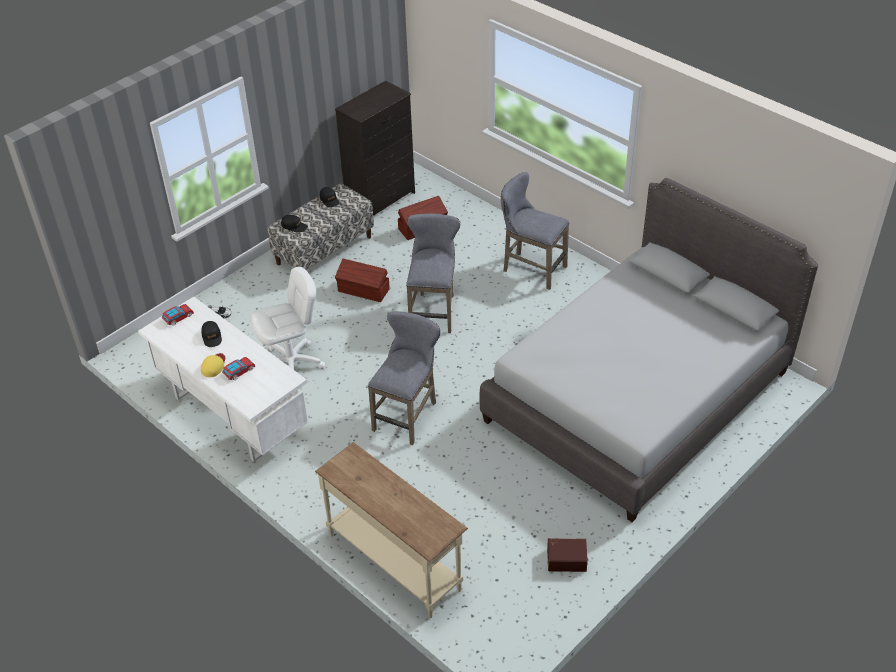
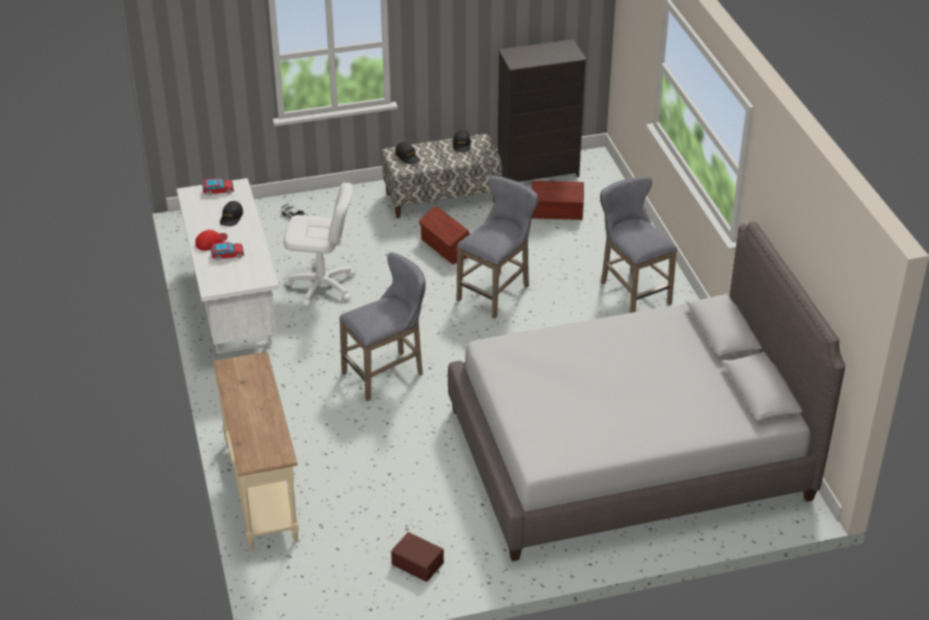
camera: 30 degrees right, 5 degrees down
(214, 366) = (211, 242): yellow cap -> red cap

